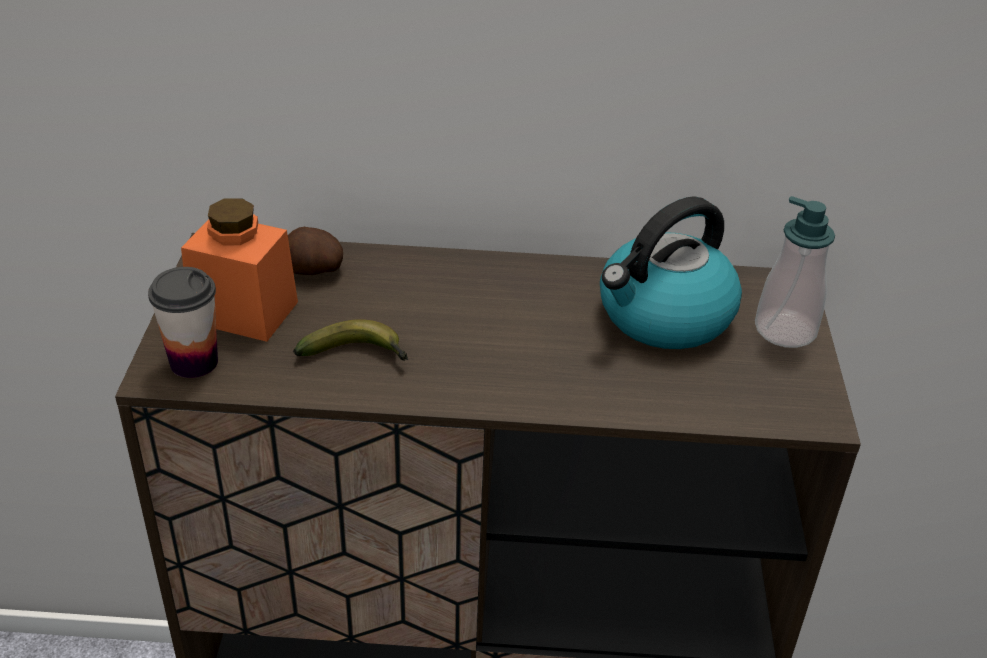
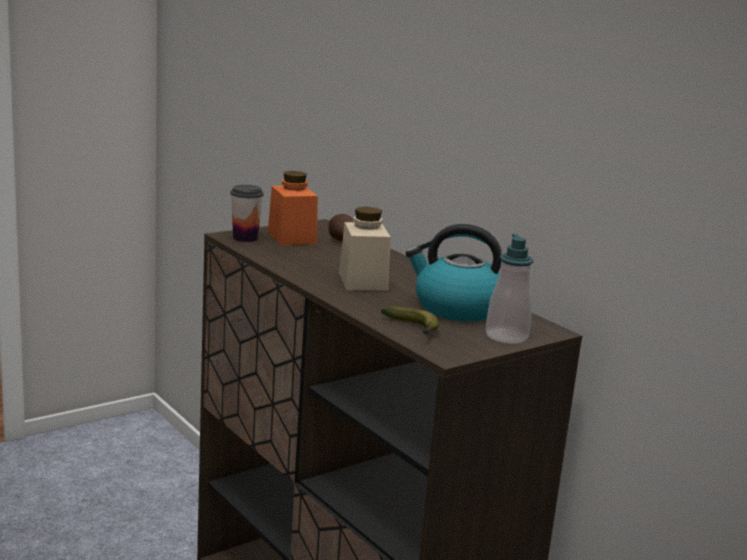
camera: 50 degrees right, 20 degrees down
(358, 354) = (303, 260): banana -> banana (413, 329)
(498, 343) = (363, 281): none -> beige jar

